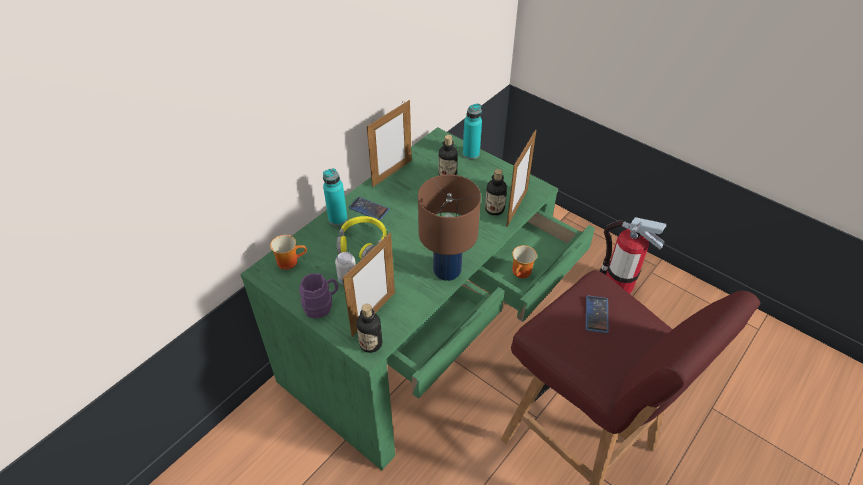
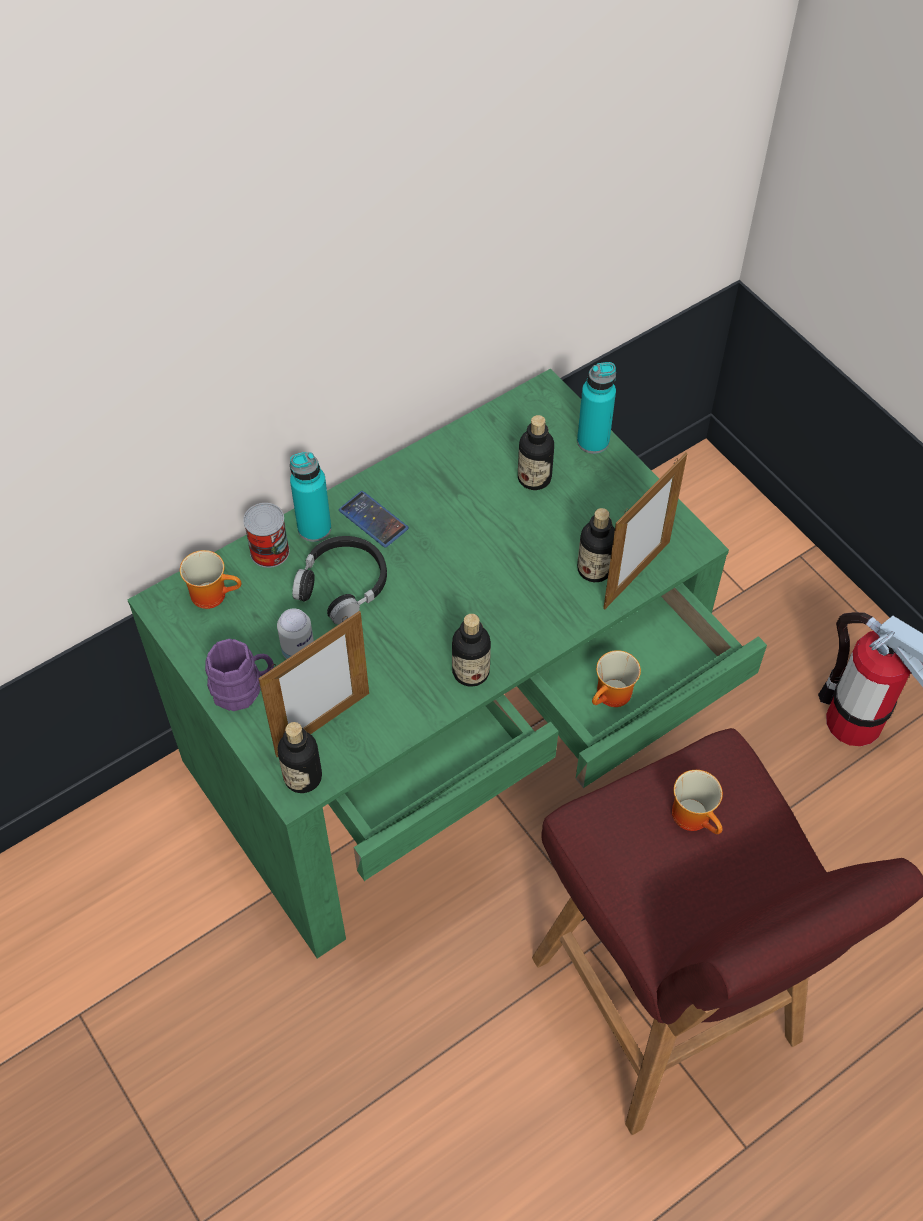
camera: 15 degrees right, 10 degrees up
(316, 234) = (269, 551): none -> can
(362, 242) = (342, 584): yellow headphones -> black headphones
(392, 173) = (435, 453): picture frame -> none
(447, 270) = (471, 672): brown table lamp -> bottle
(596, 314) = (696, 816): phone -> mug

